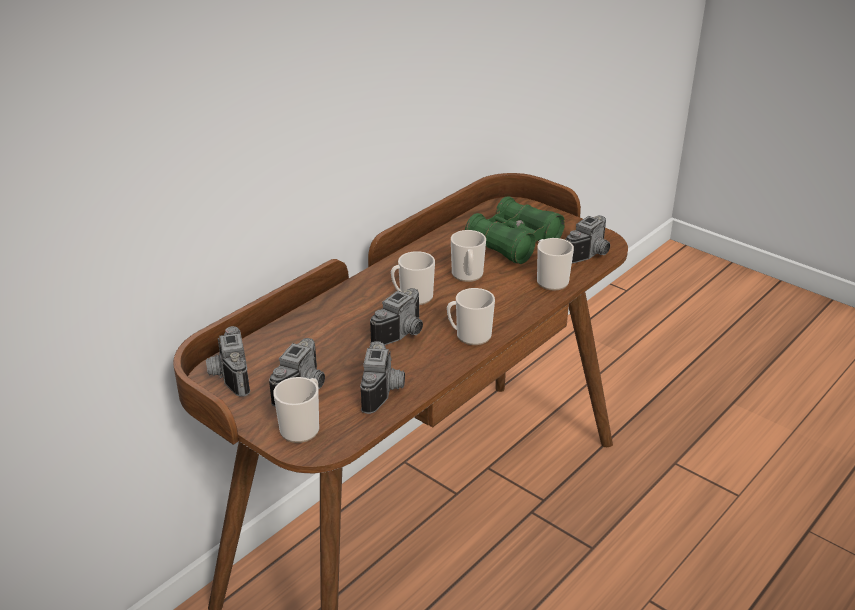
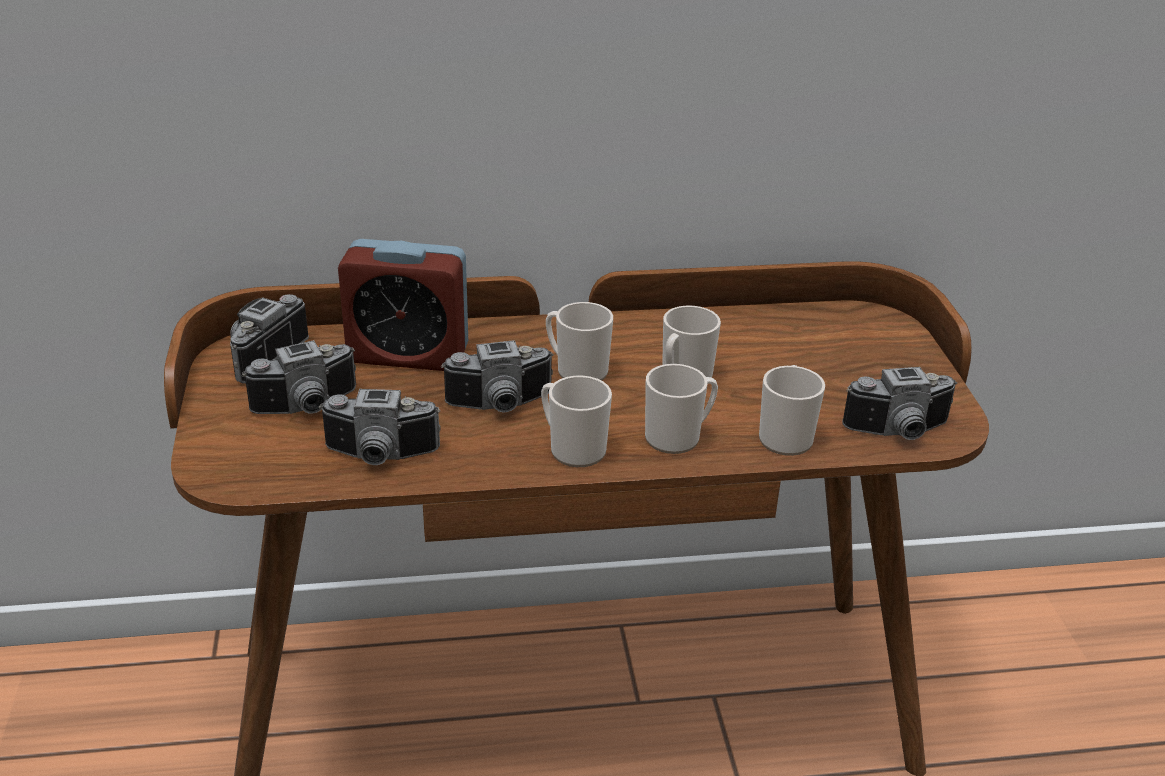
camera: 40 degrees right, 0 degrees up
(302, 427) = (242, 446): mug -> mug (678, 437)
(313, 333) = (408, 354): none -> alarm clock
(385, 391) = (379, 457): camera -> camera turned 45 degrees clockwise
(514, 243) = (809, 367): green binoculars -> none

